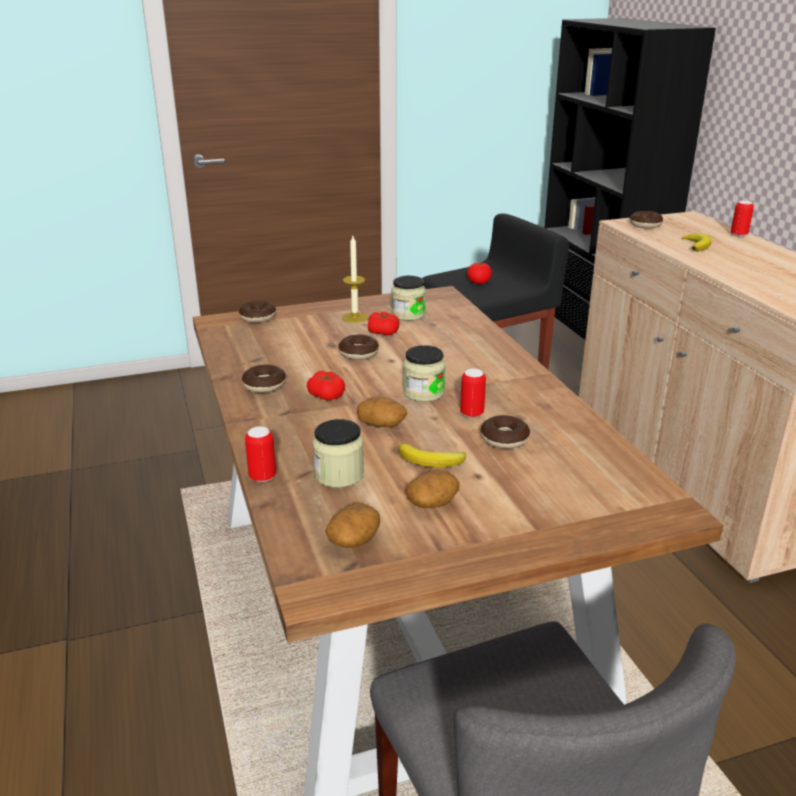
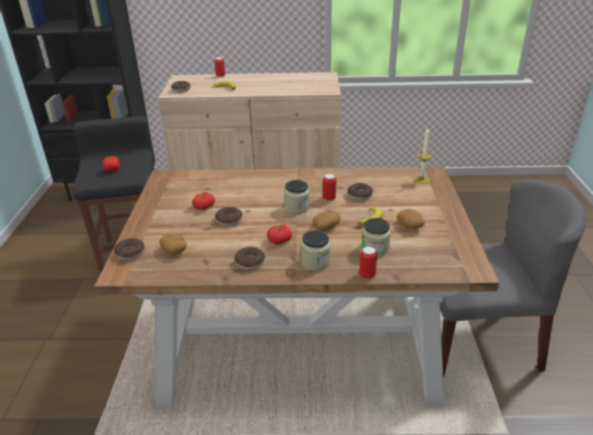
camera: 70 degrees left, 5 degrees up
(353, 540) = (436, 253): potato -> potato (175, 250)
(355, 318) = (171, 213): candle -> candle (421, 179)
(408, 315) = (185, 193): jar -> jar (315, 262)

